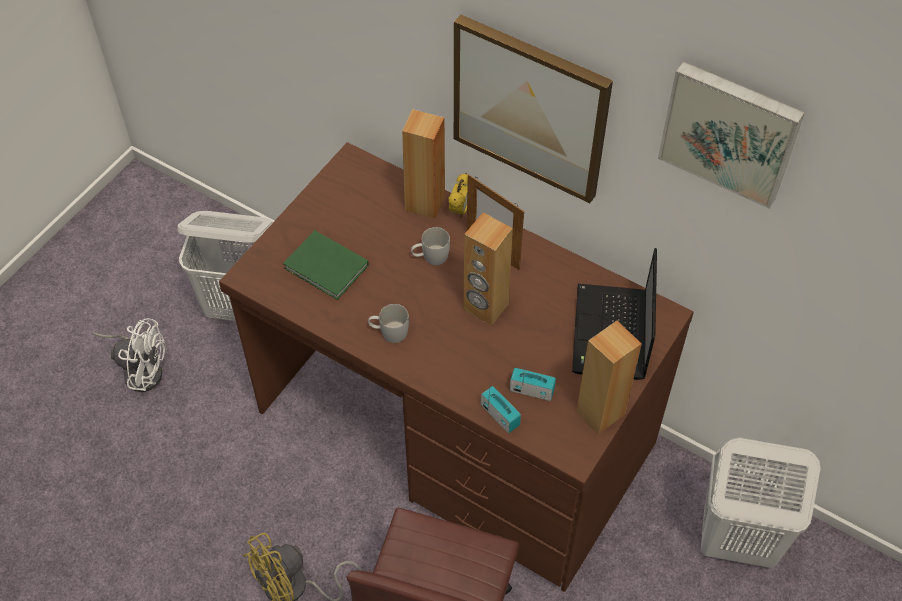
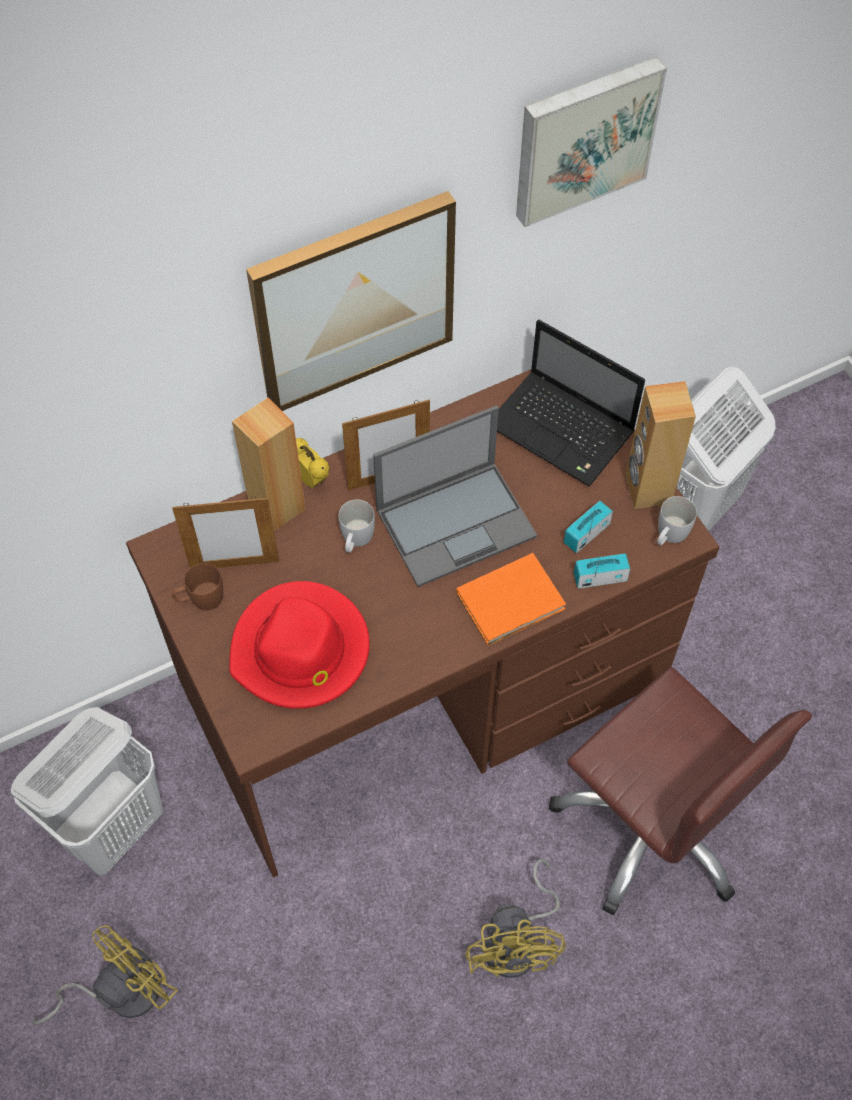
camera: 60 degrees left, 5 degrees up
(140, 370) = (120, 991): white fan -> yellow fan
(327, 268) = (301, 650): green book -> red hat
(330, 199) = (200, 599): none -> brown mug
(367, 203) = (235, 565): none -> picture frame
(389, 332) = (430, 629): white mug -> white mug (669, 535)
(444, 370) = (513, 601): none -> orange book
(485, 307) = (457, 522): brown speaker -> laptop

